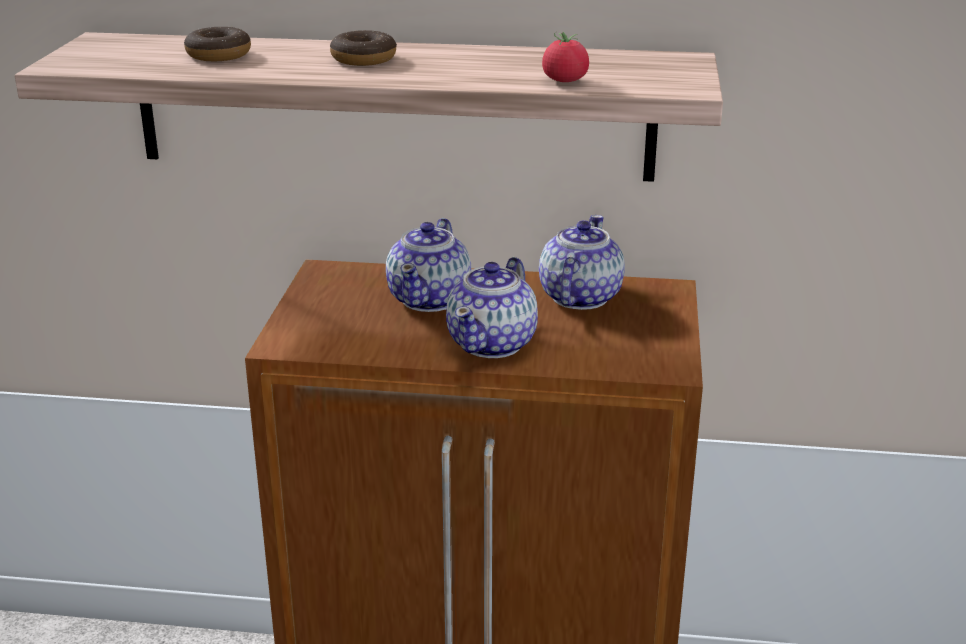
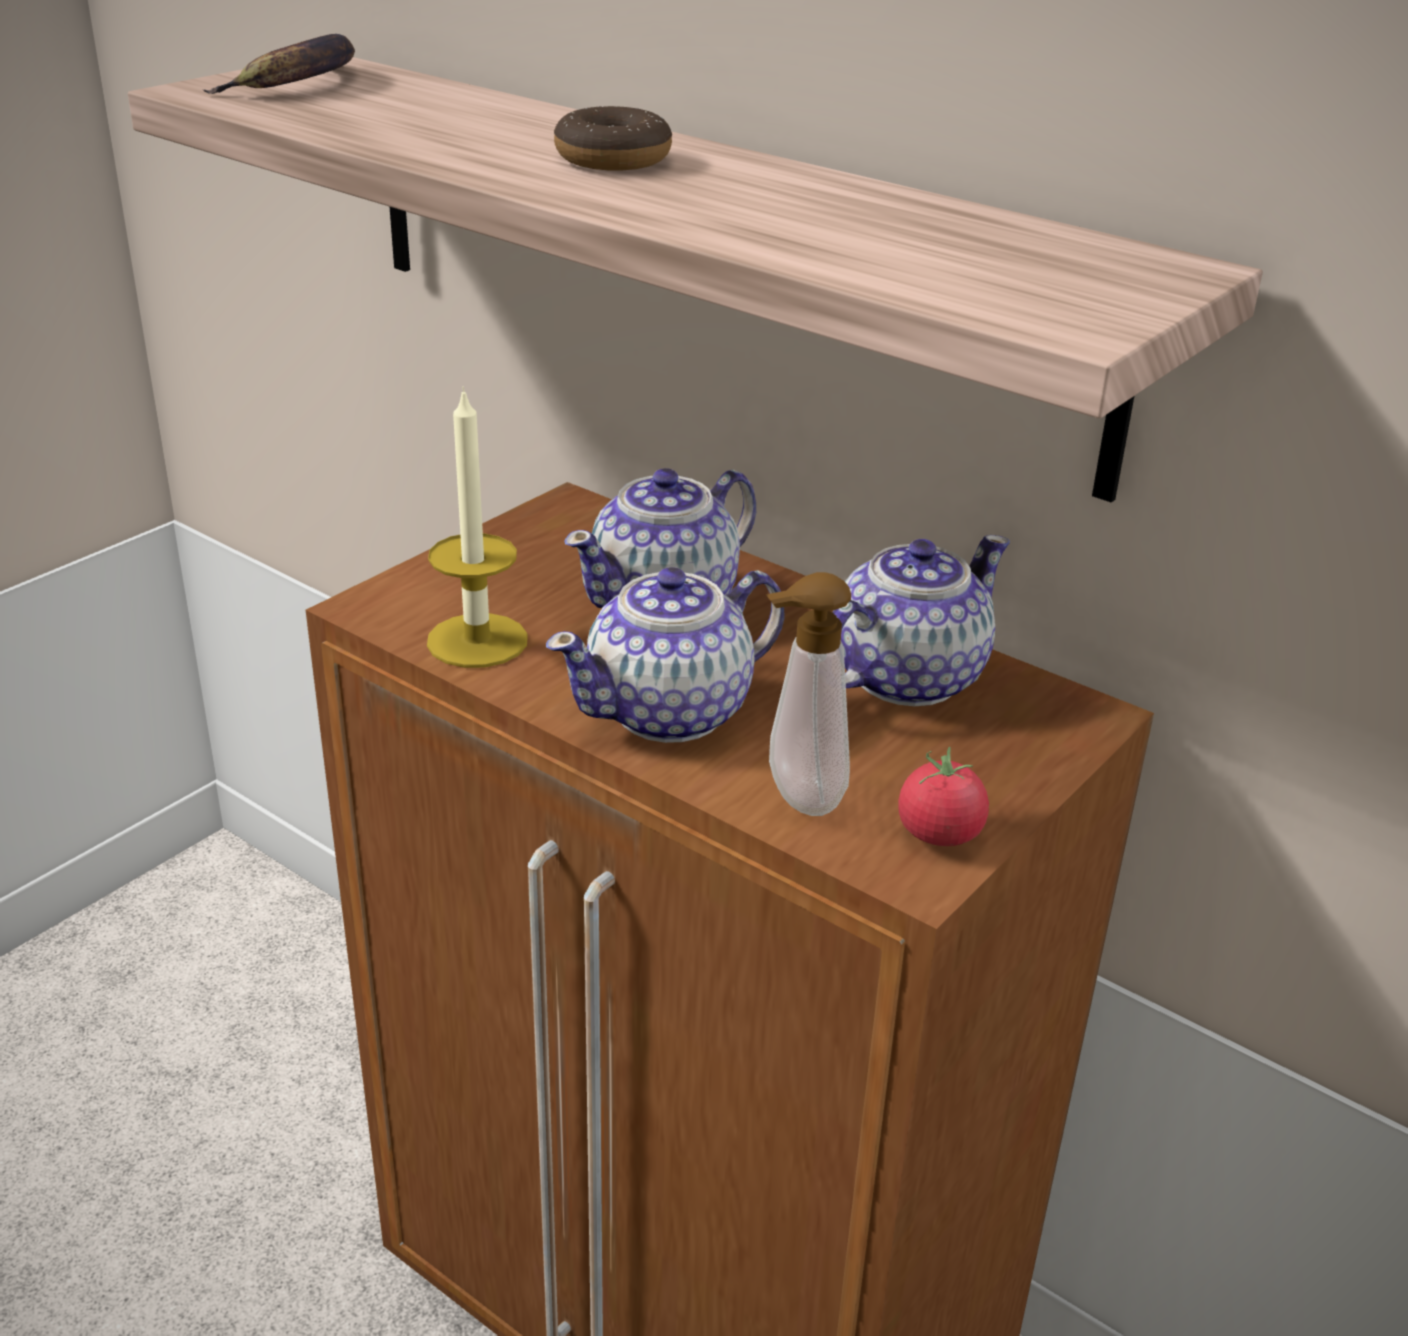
camera: 30 degrees right, 5 degrees up
(110, 51) = (299, 82): none -> banana
(218, 55) = (424, 113): donut -> none
(358, 343) = (477, 641): none -> candle
(565, 81) = (867, 261): tomato -> tomato (939, 834)
(592, 359) = (797, 799): none -> soap dispenser

